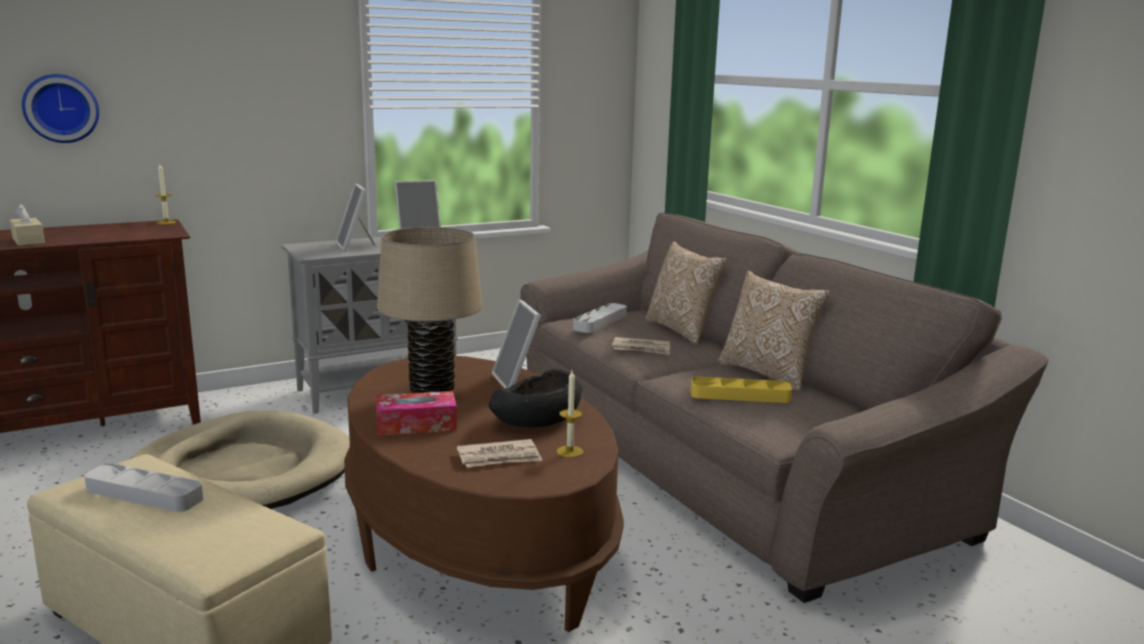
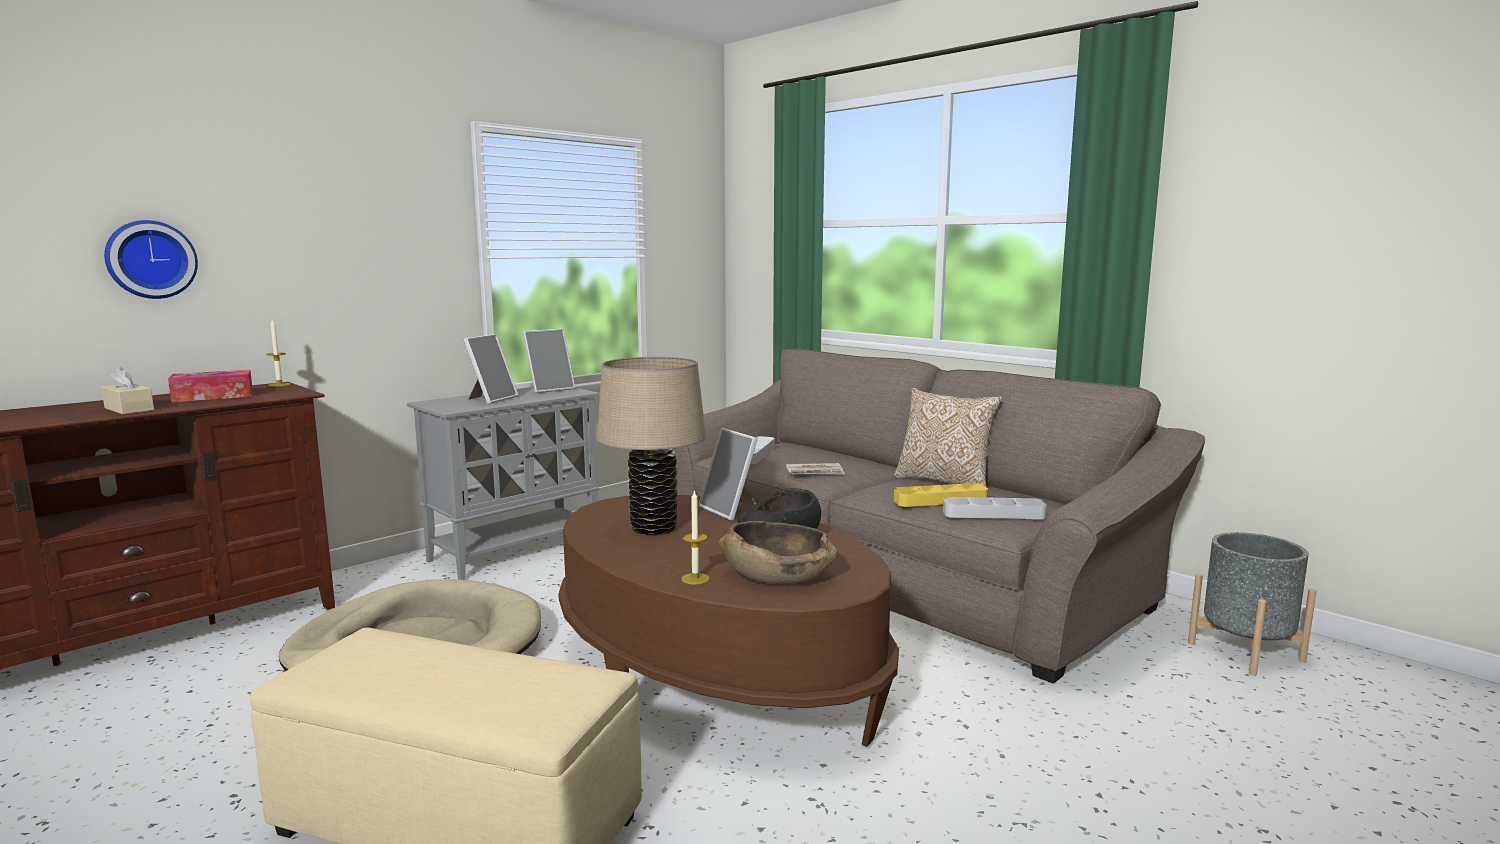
camera: 15 degrees left, 5 degrees down
(144, 494) = (404, 666): grey tray -> grey tray (993, 514)
(355, 246) = (491, 399): picture frame -> picture frame turned 120 degrees counterclockwise
(416, 424) = (666, 558): tissue box -> tissue box (213, 396)
(499, 457) = (778, 576): newspaper -> brown bowl
(569, 451) = (839, 563): candle -> candle (695, 579)
(682, 330) = (836, 455): pillow -> none
(1054, 605) = (1245, 652): none -> grey planter

